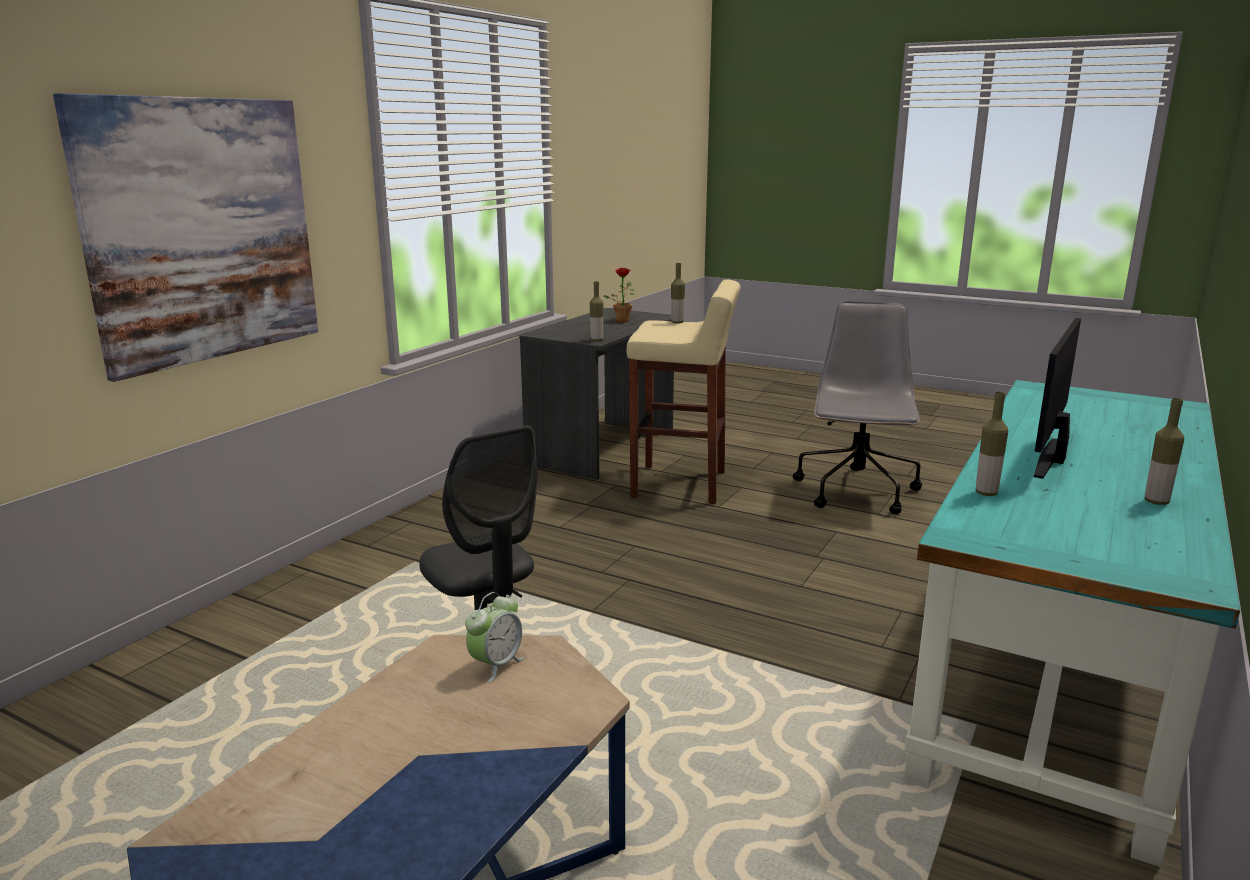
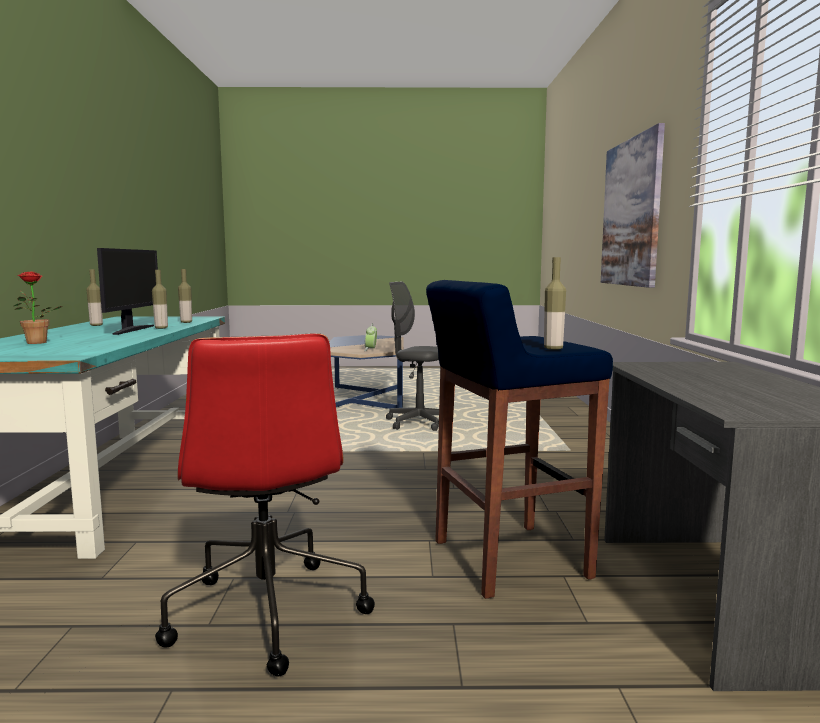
camera: 150 degrees right, 10 degrees down
(596, 340) = (634, 365): bottle -> bottle (161, 328)
(622, 320) = (744, 393): potted plant -> potted plant (36, 343)
(681, 484) = (507, 559): beige stool -> blue stool
(857, 492) = (266, 611): grey office chair -> red office chair

